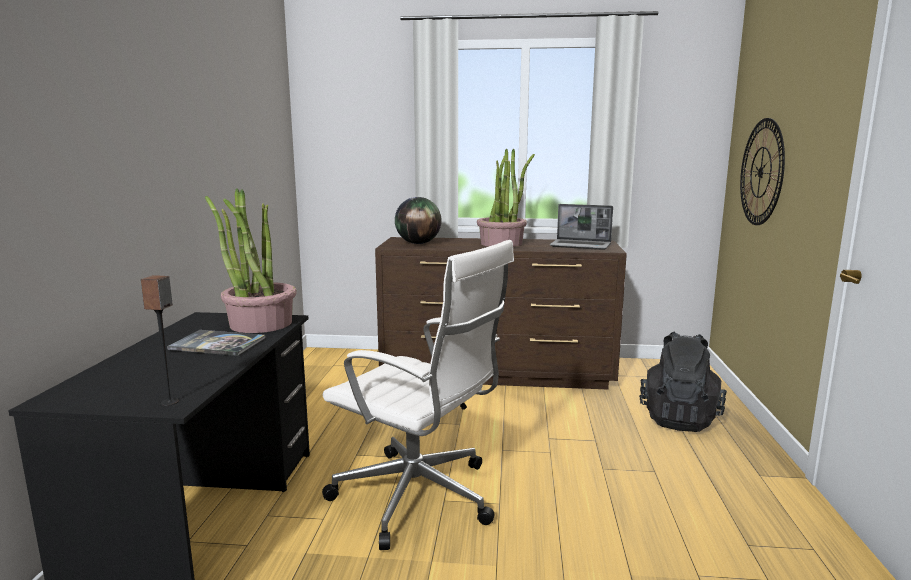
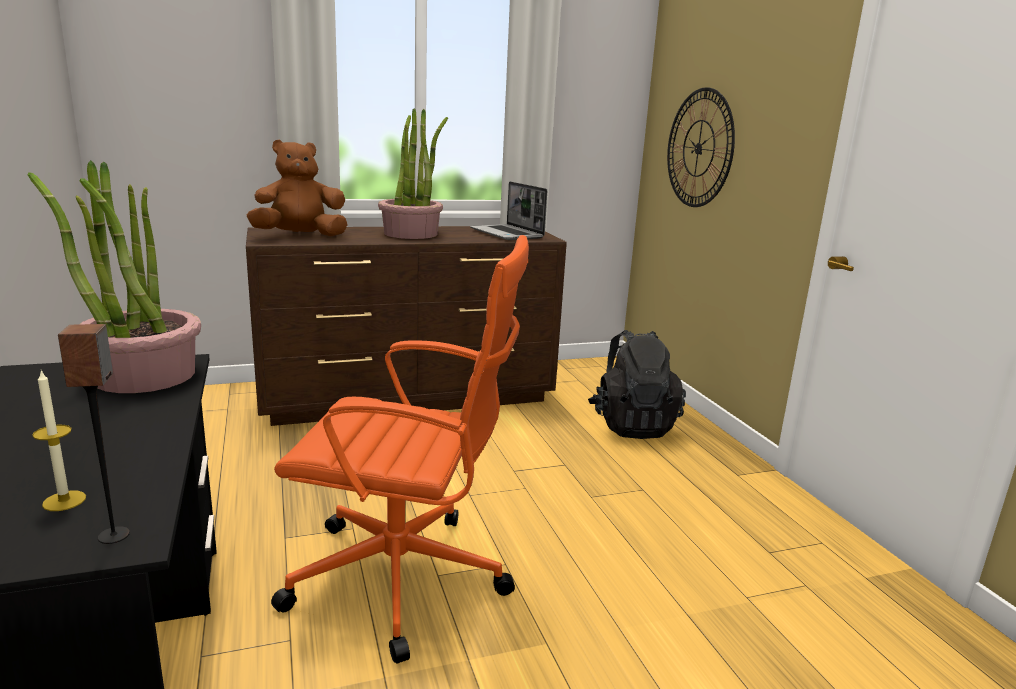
camera: 25 degrees left, 5 degrees up
(163, 382) = (64, 501): none -> candle
(218, 344) = (102, 418): book -> none
(418, 243) = (300, 236): globe -> brown plush toy
(419, 498) = (405, 579): white office chair -> orange office chair
(581, 246) = (508, 234): laptop -> laptop turned 60 degrees clockwise

